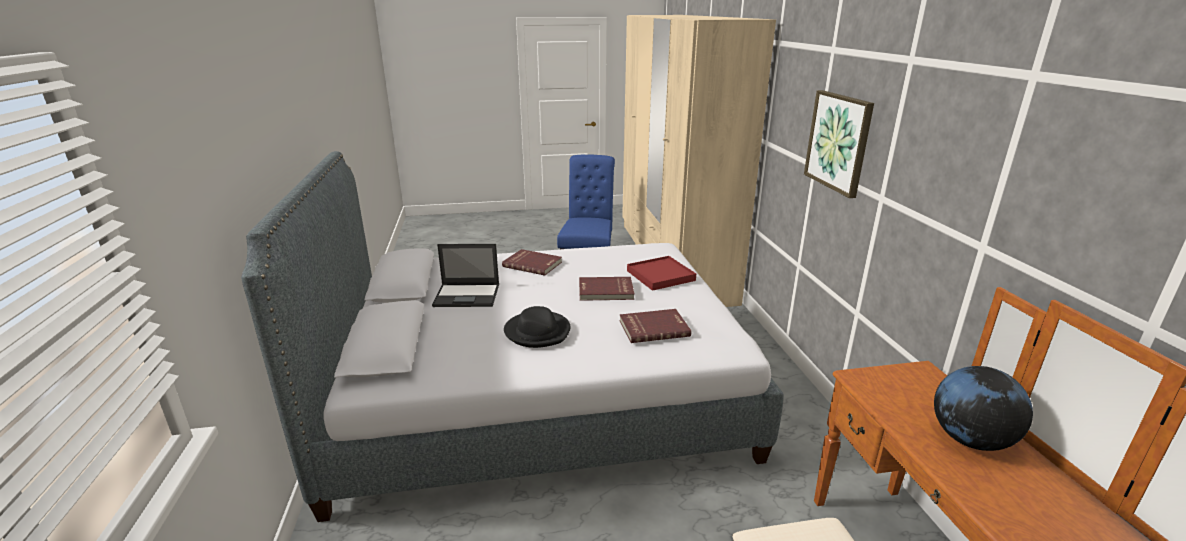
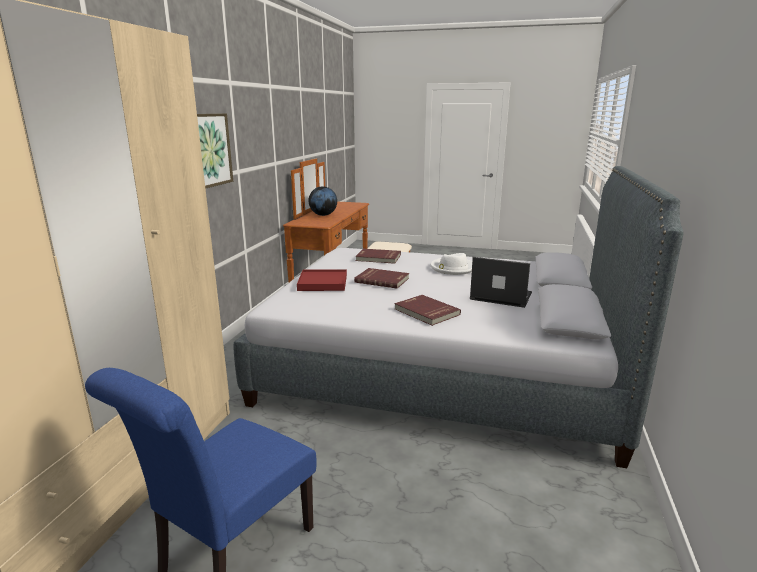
camera: 155 degrees left, 5 degrees down
(538, 332) = (452, 268): black hat -> white hat

